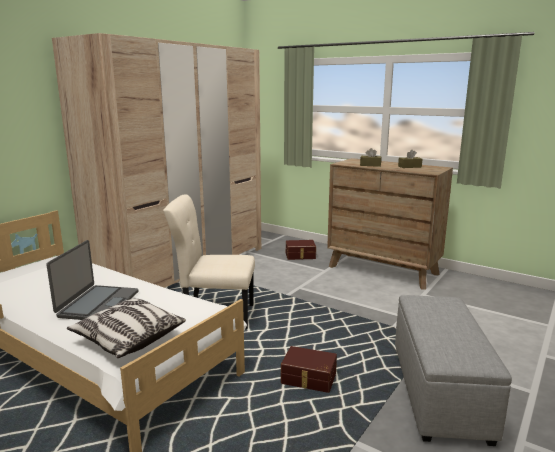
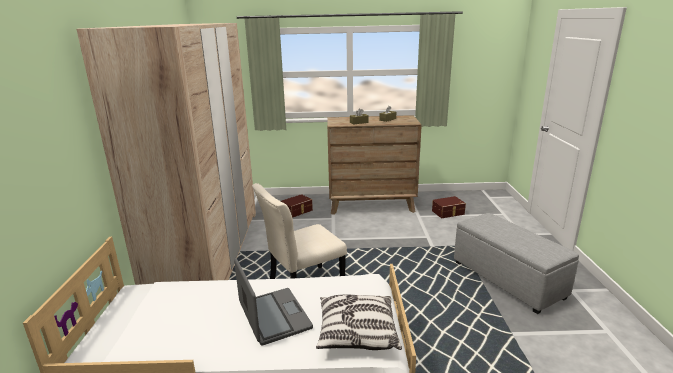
camera: 35 degrees left, 5 degrees up
(308, 379) = (434, 306): brown storage box -> brown storage box (448, 213)

